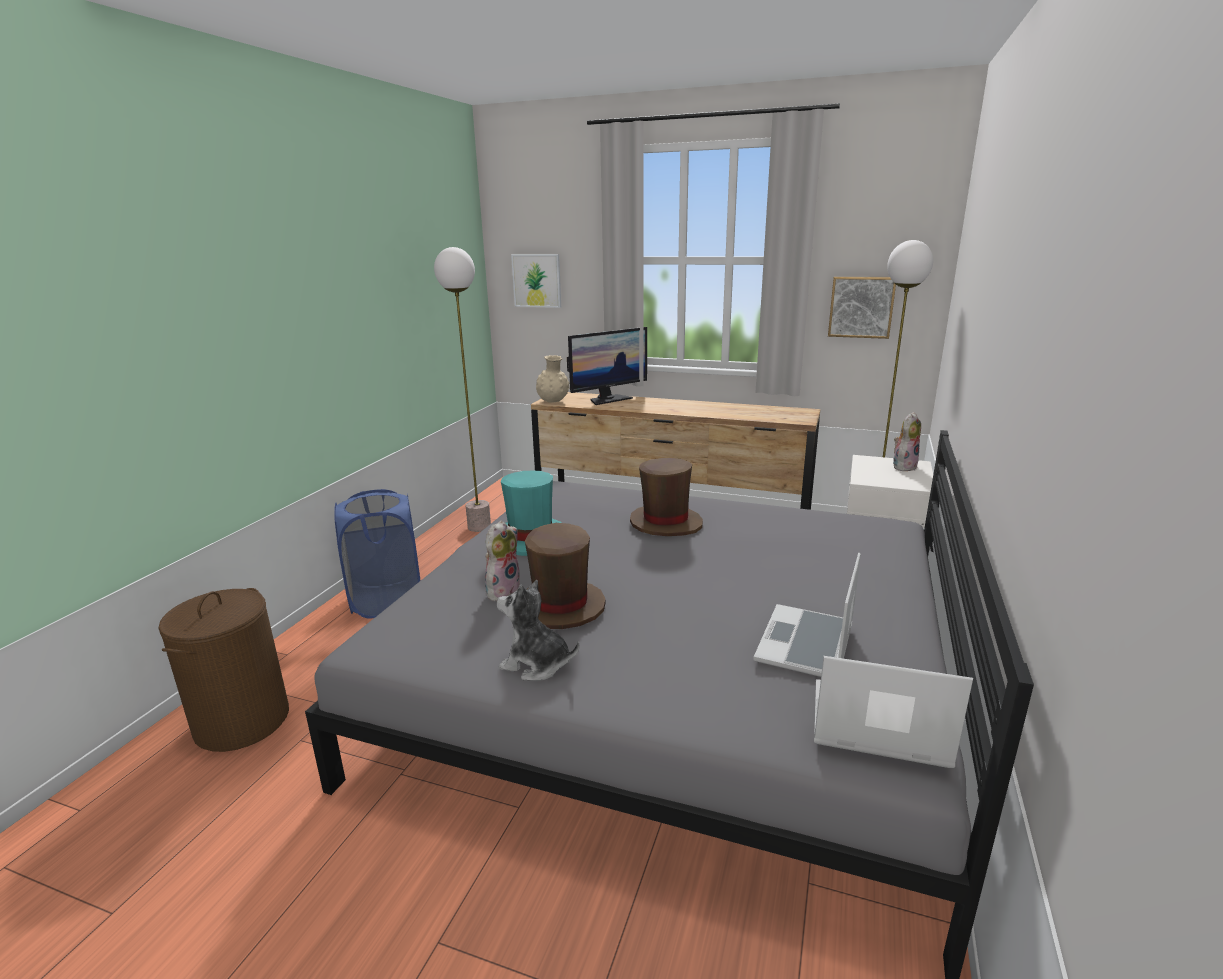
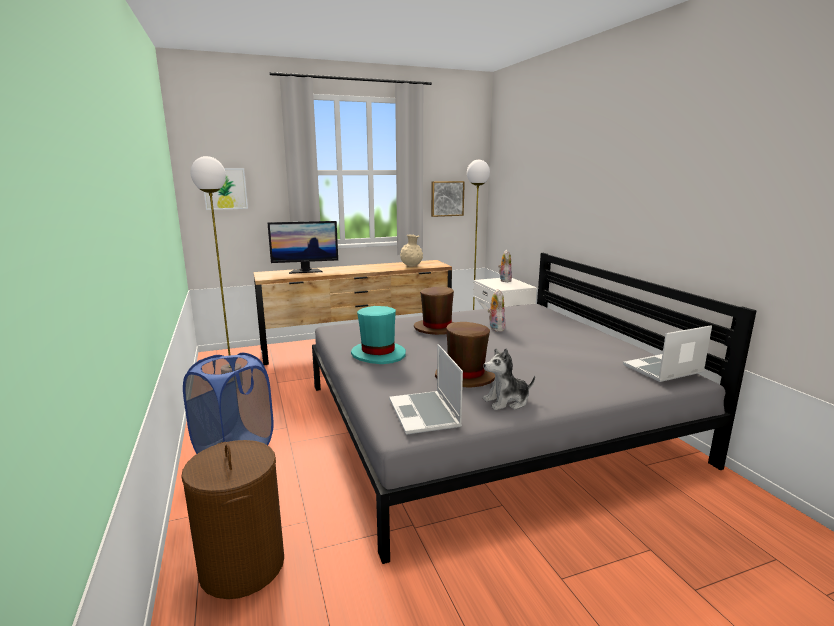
camera: 40 degrees left, 5 degrees down
(503, 591) = (418, 381): plush toy -> plush toy (495, 328)
(553, 402) = (269, 277): beige vase -> beige vase (411, 266)
(608, 399) = (305, 271): monitor -> monitor turned 60 degrees clockwise
(806, 645) = (593, 354): laptop -> laptop (425, 414)

